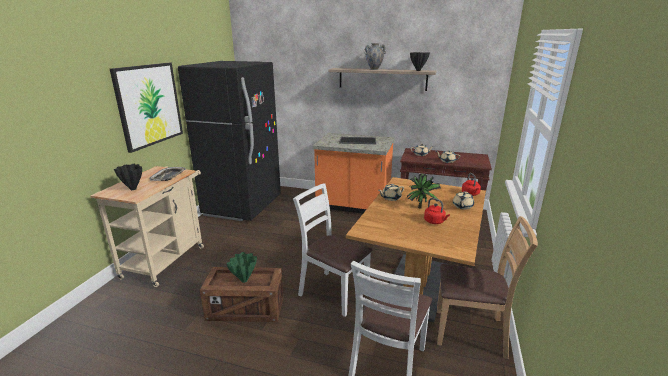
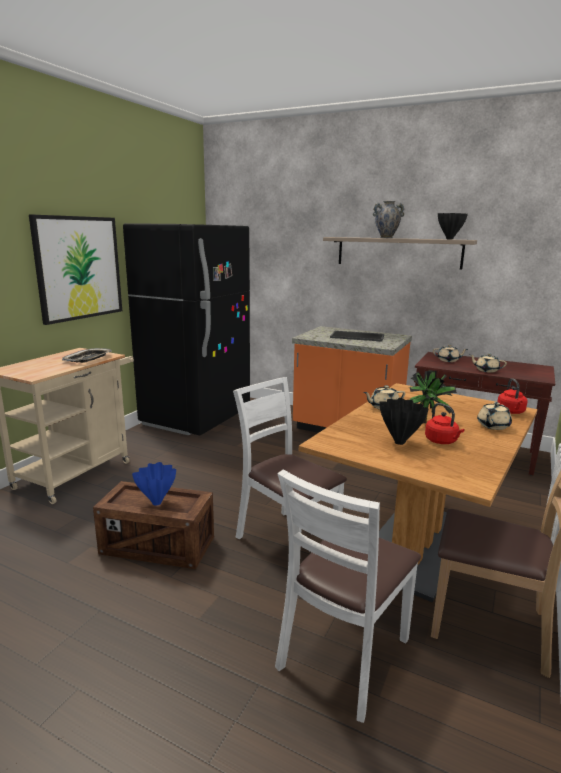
camera: 10 degrees right, 5 degrees down
(132, 189) = (37, 368): black vase -> black vase (398, 442)
(245, 280) = (157, 503): green vase -> blue vase

